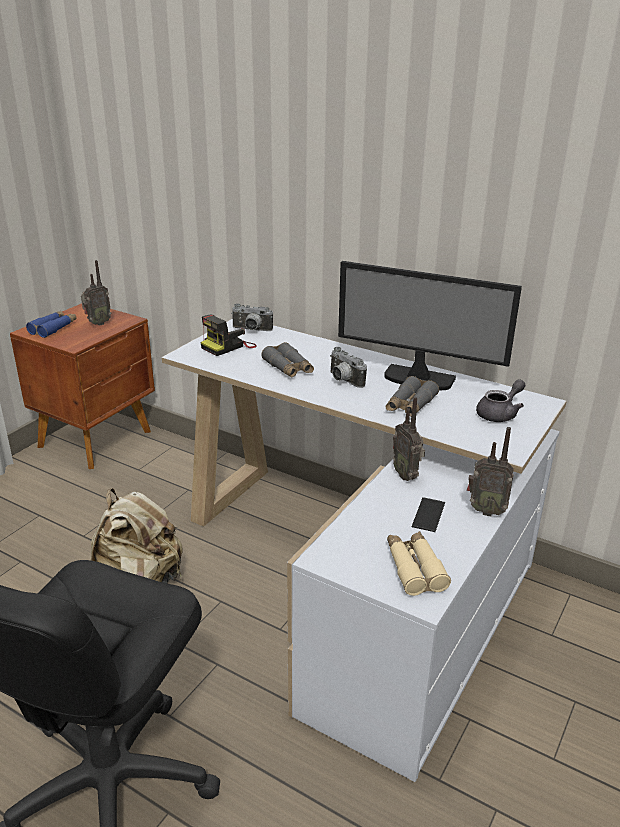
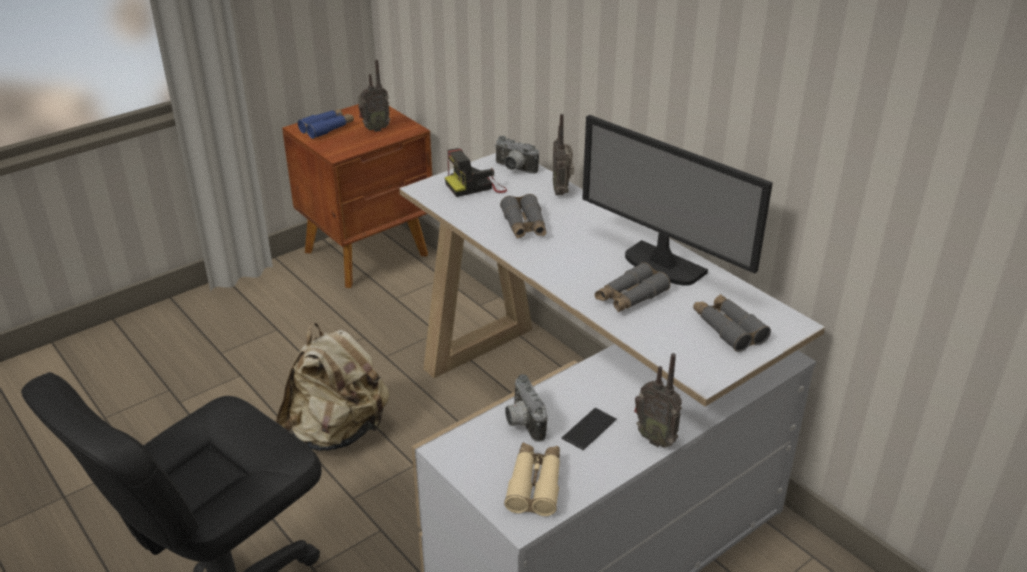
camera: 20 degrees right, 5 degrees up
(343, 380) = (575, 252): camera -> camera (522, 422)
(406, 475) = (595, 378): radio -> radio (562, 192)
(500, 414) = (728, 328): grey teapot -> grey binoculars

